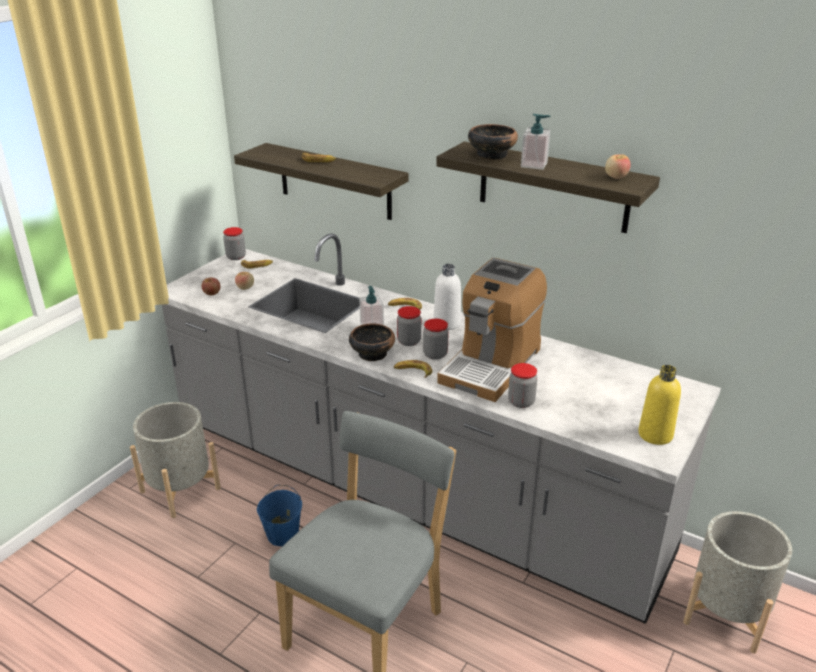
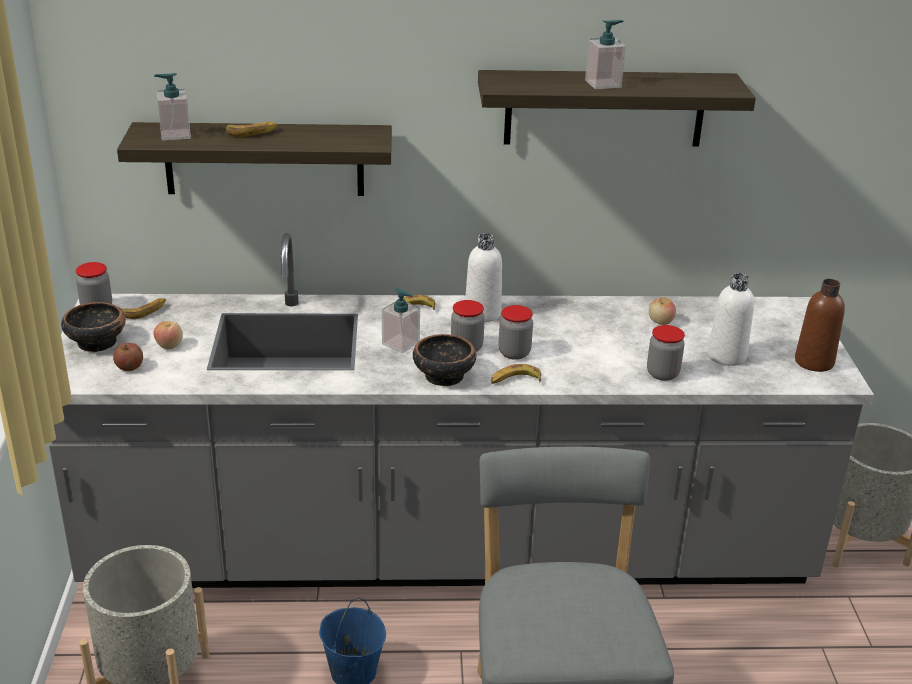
camera: 35 degrees left, 0 degrees up
(275, 153) = (175, 134): none -> soap dispenser
(491, 155) = (539, 81): bowl -> bowl (96, 342)
(491, 365) = (586, 344): coffee machine -> none
(587, 406) = (726, 356): none -> white bottle
(616, 177) = (702, 82): apple -> apple (660, 322)
(655, 435) = (814, 362): yellow bottle -> brown bottle

